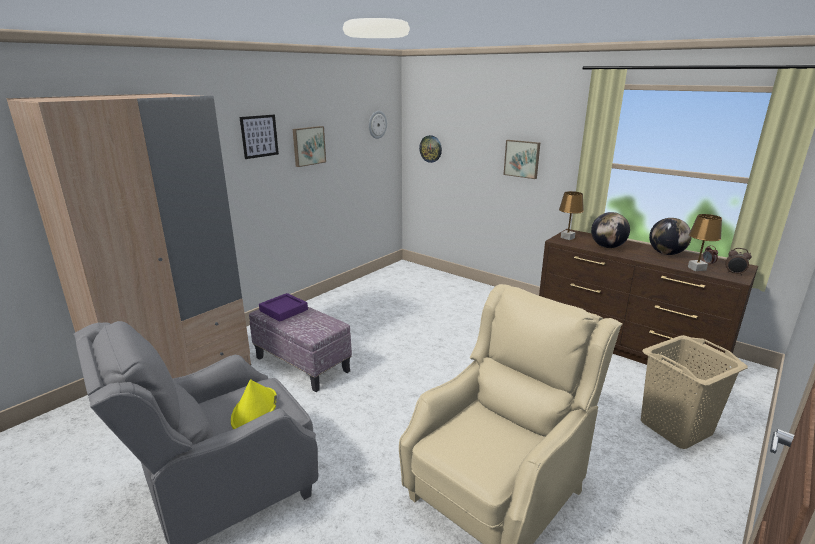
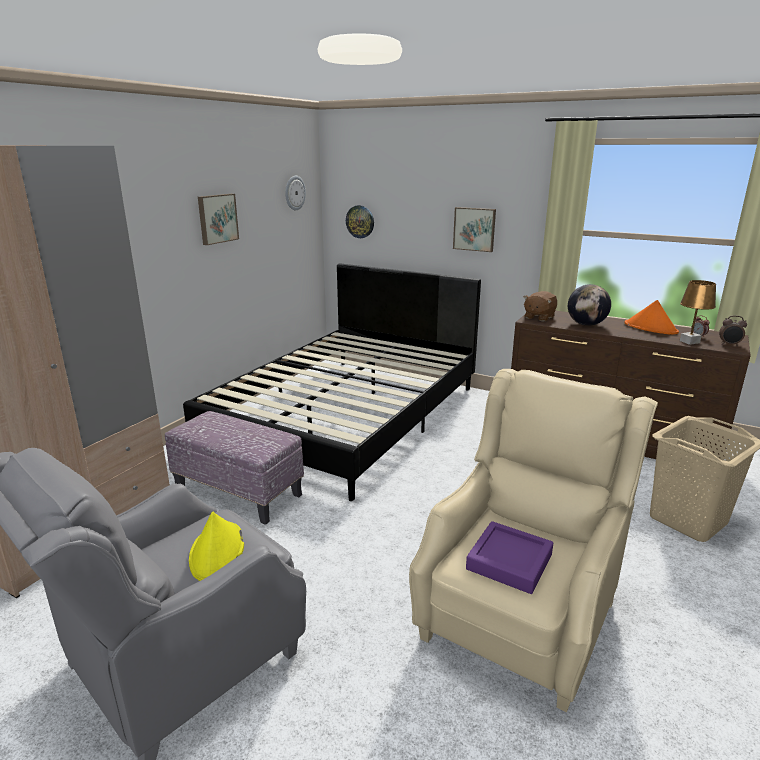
camera: 10 degrees left, 0 degrees up
(259, 136) = (158, 205): picture -> none
(283, 310) = (211, 425): purple tray -> purple tray (509, 562)
(405, 309) = (347, 415): none -> black bed
(567, 238) = (538, 317): brown table lamp -> brown plush toy
(666, 253) = (651, 328): globe -> orange hat

